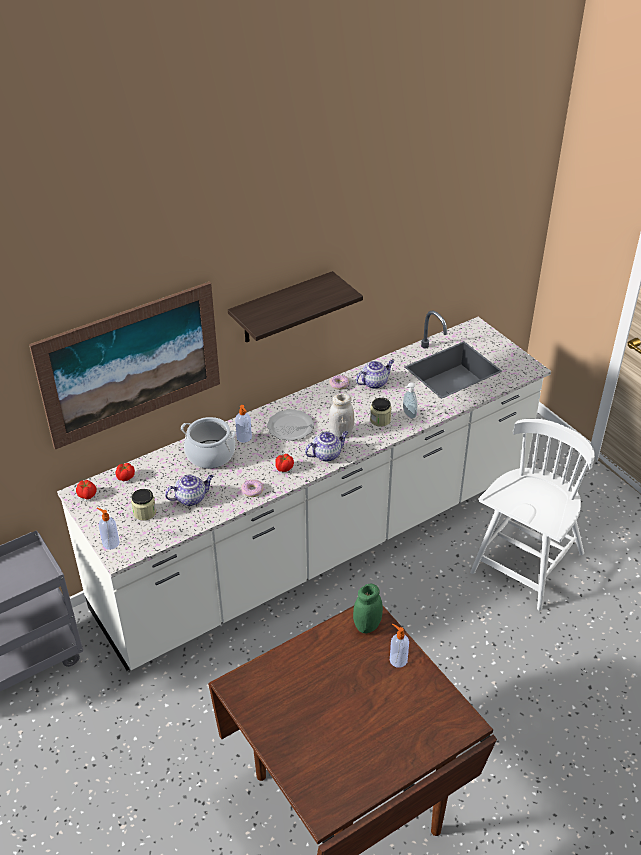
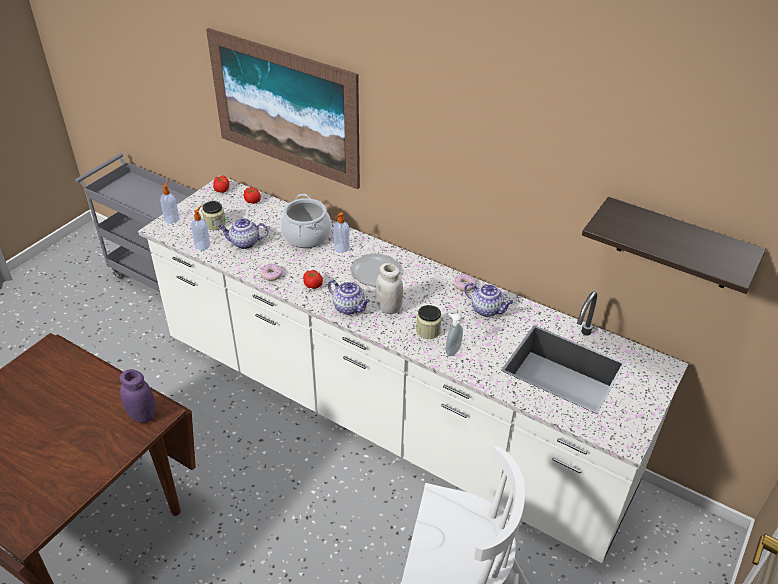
camera: 65 degrees right, 0 degrees up
(191, 498) = (244, 243): teapot -> teapot turned 135 degrees clockwise
(281, 308) = (430, 158): shelf -> shelf (676, 245)
(367, 626) = (142, 415): green jar -> purple jar
(397, 659) = (103, 452): soap dispenser -> soap dispenser (203, 245)

